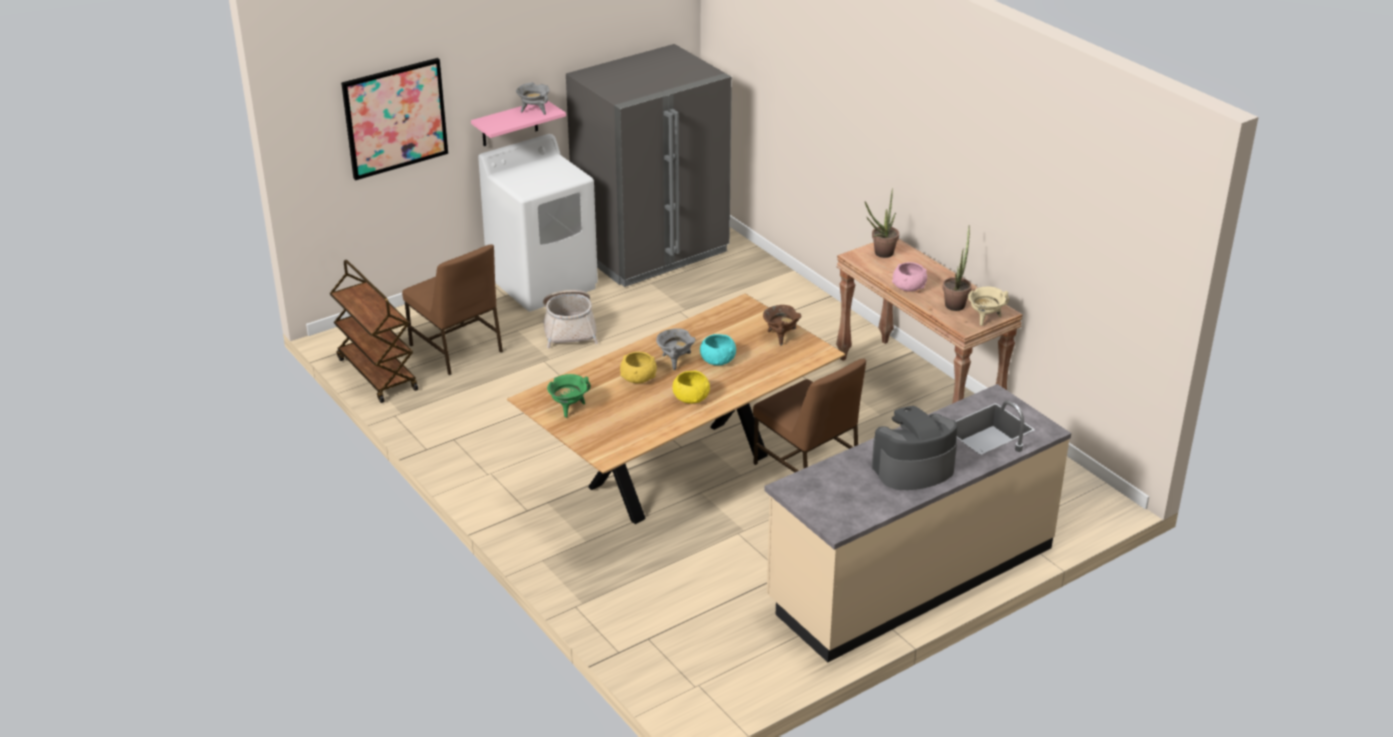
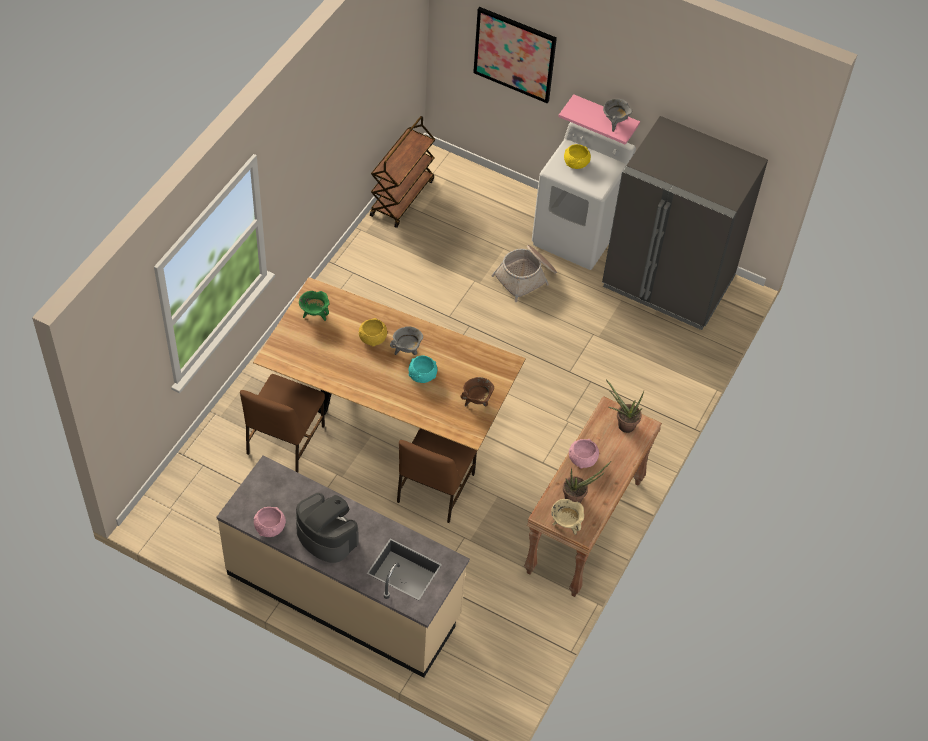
camera: 60 degrees right, 20 degrees up
(456, 349) = (457, 226): brown chair -> brown chair (284, 441)
(691, 398) = (365, 377): yellow bowl -> yellow bowl (576, 163)
(875, 506) = (270, 527): none -> pink bowl

